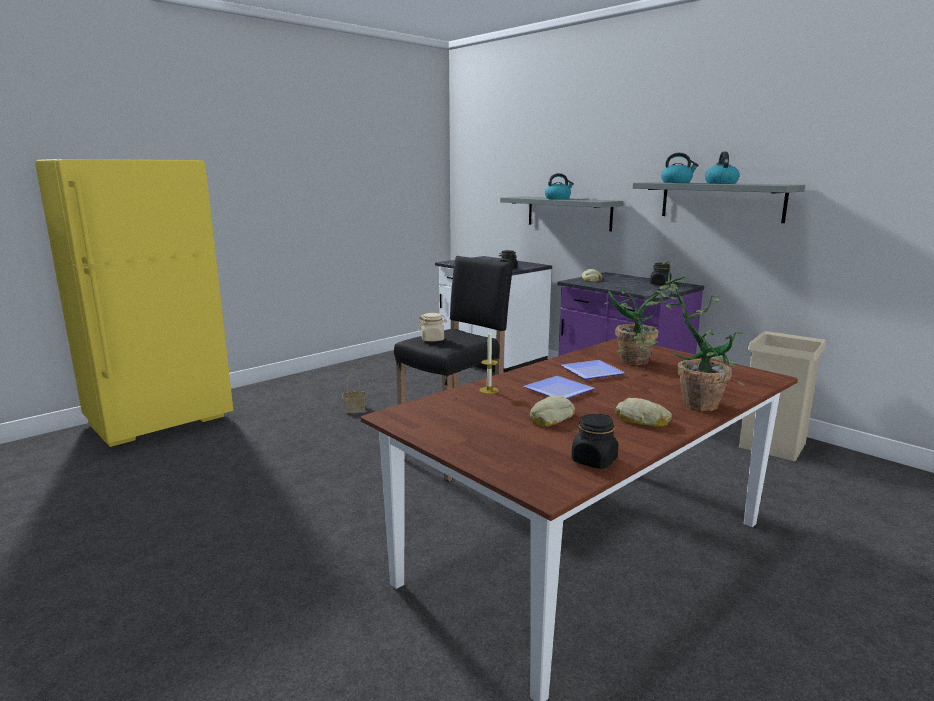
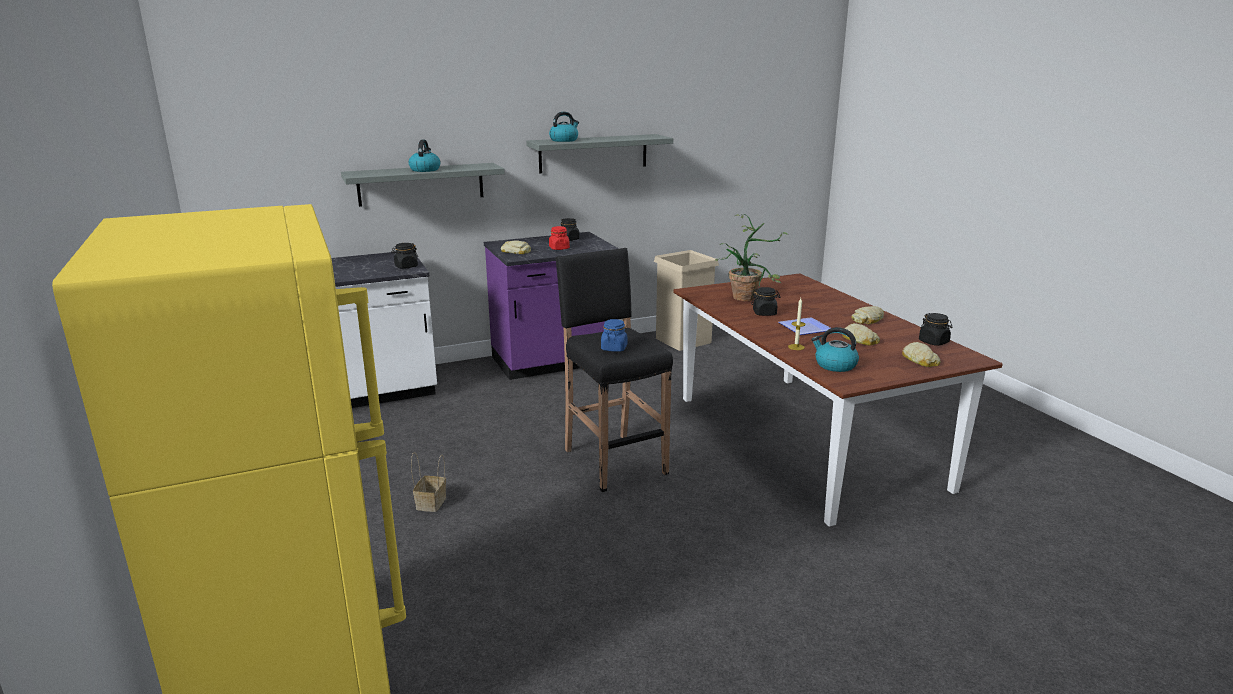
camera: 70 degrees left, 5 degrees up
(432, 339) = (614, 348): beige jar -> blue jar
(504, 452) = (920, 360): none -> bread
(589, 372) = (764, 313): plate -> black jar
(624, 285) = (559, 248): none -> red jar
(697, 401) = (838, 302): potted plant -> none
(720, 183) = (608, 138): kettle -> kettle (834, 365)

